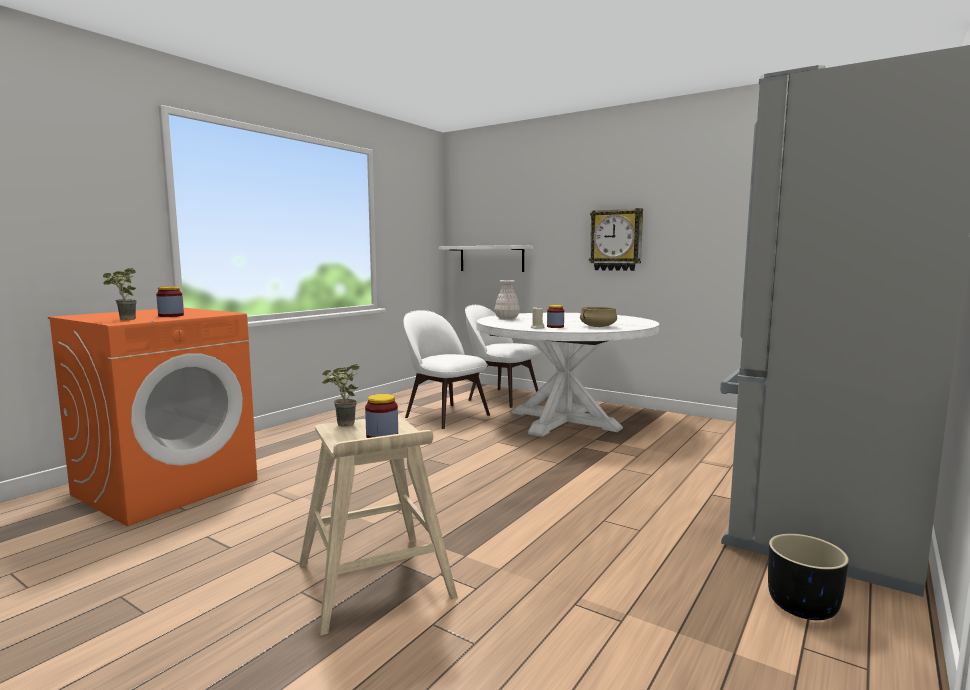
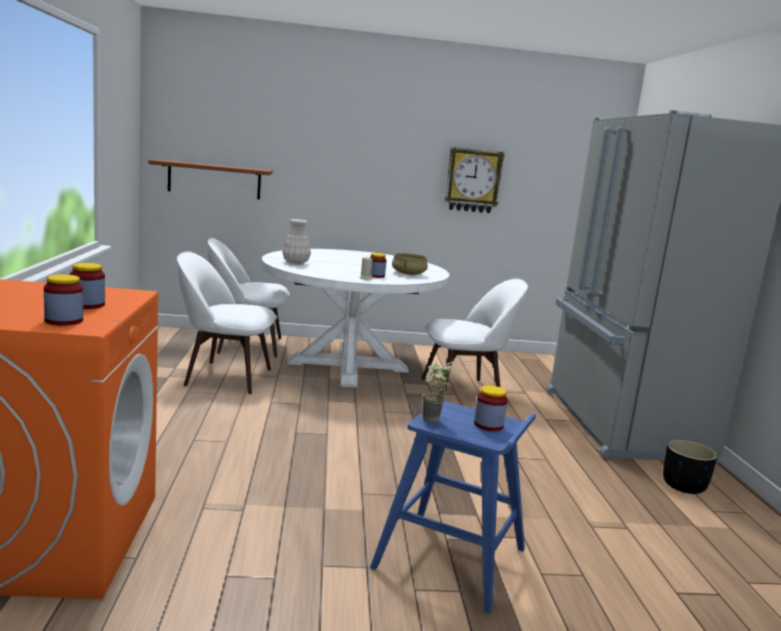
camera: 40 degrees left, 5 degrees up
(123, 319) = (64, 321): potted plant -> jar
(374, 581) = (452, 559): beige stool -> blue stool
(491, 258) = (214, 180): white shelf -> brown shelf
(616, 240) = (372, 175): wall clock -> wall clock (473, 180)
(652, 455) = (464, 391): none -> white chair

